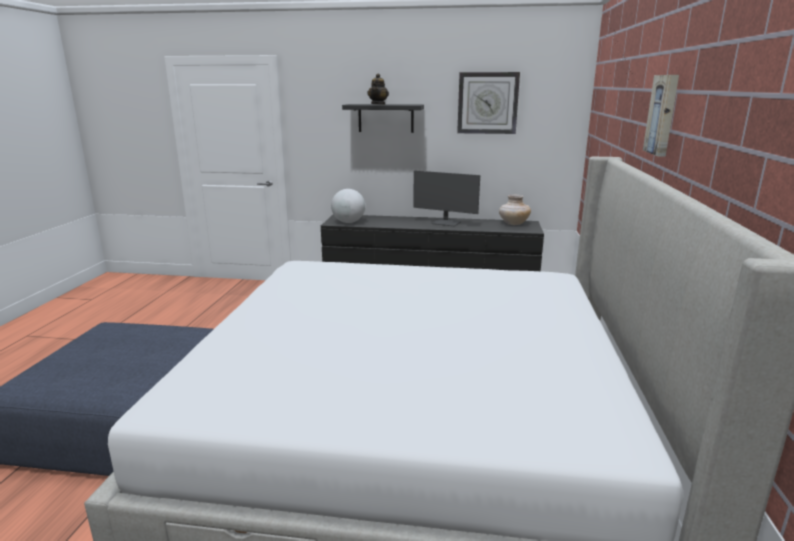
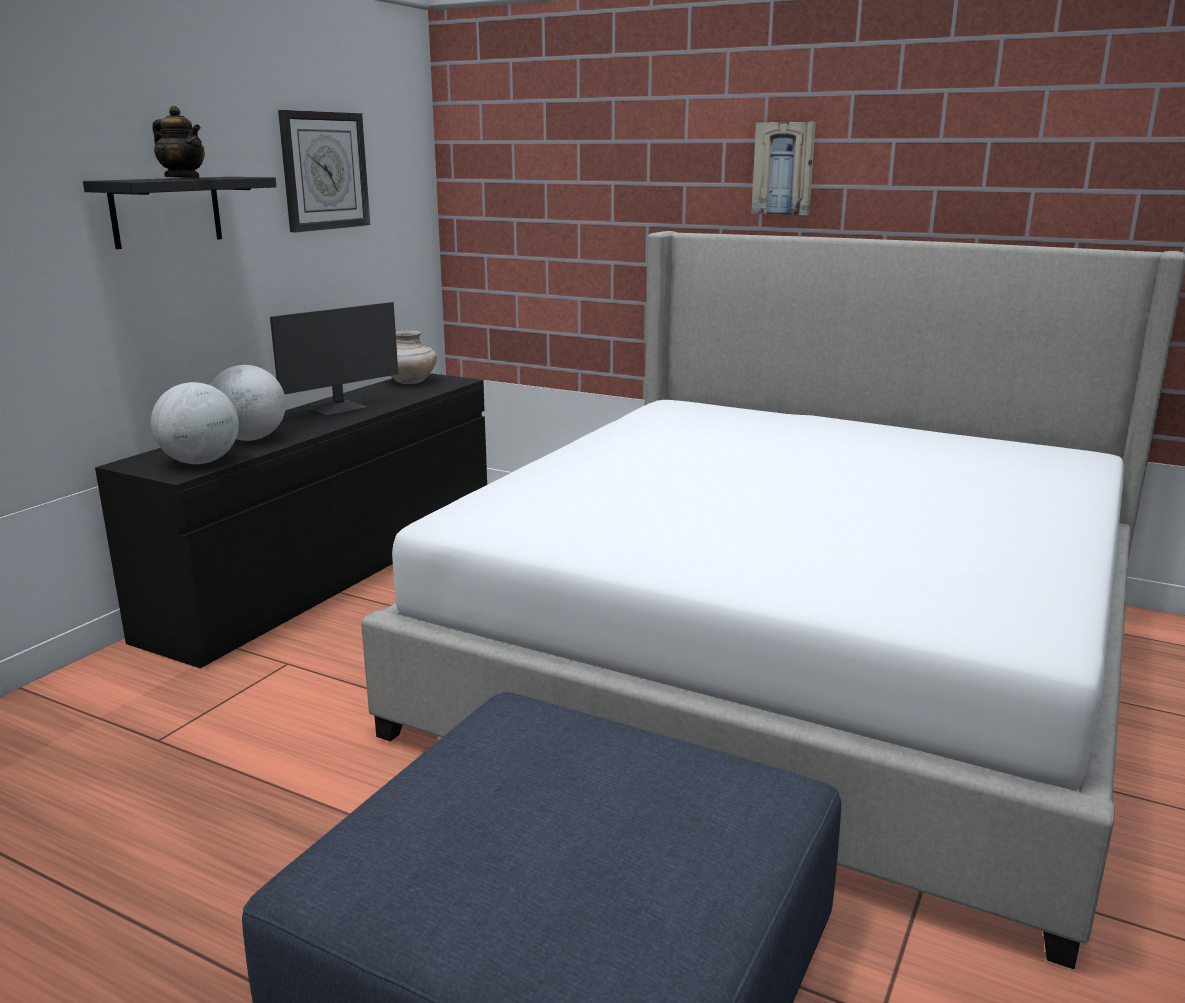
camera: 70 degrees left, 0 degrees up
(385, 221) = (250, 439): none -> globe

